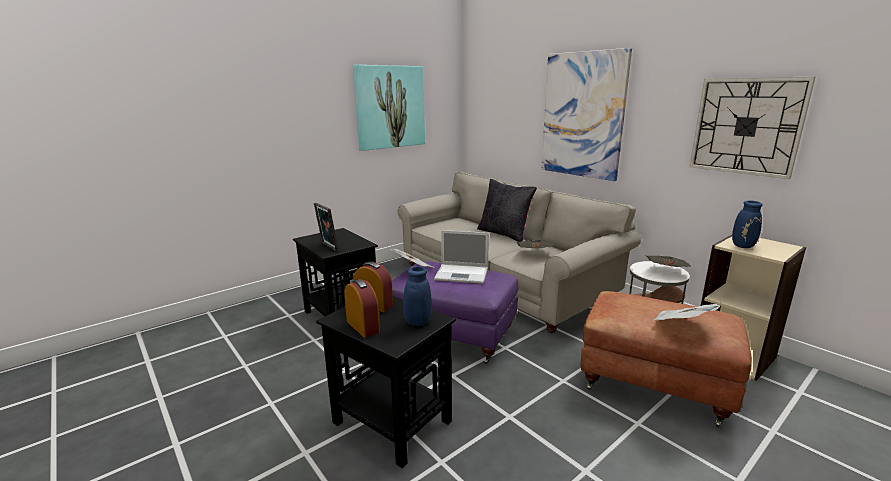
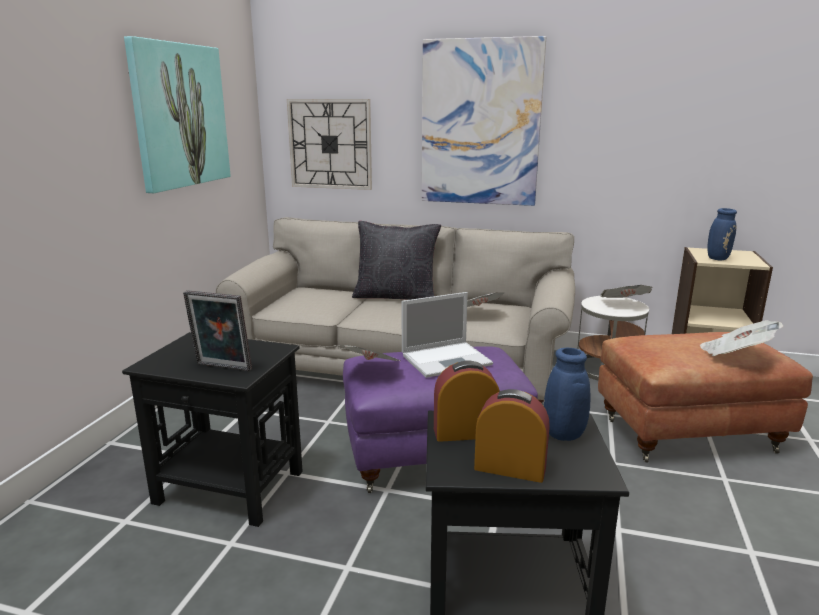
camera: 35 degrees left, 0 degrees up
(746, 126) = (687, 129): wall clock -> wall clock (330, 144)

